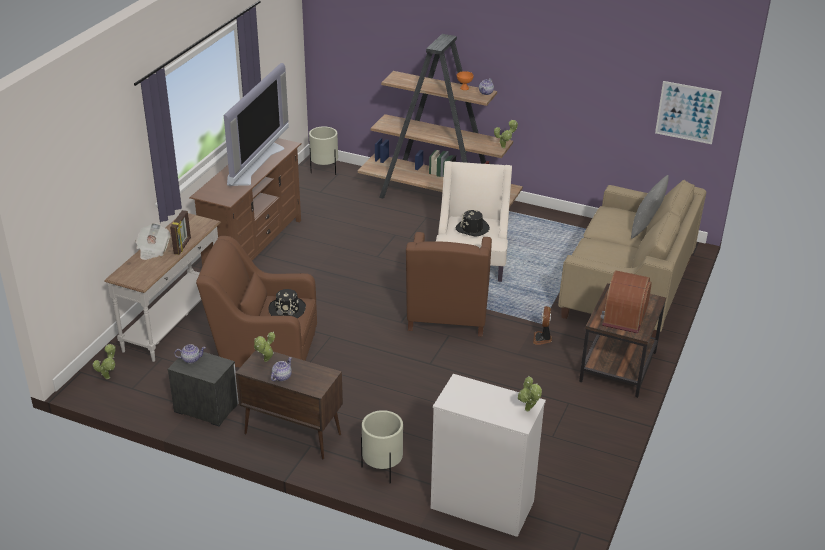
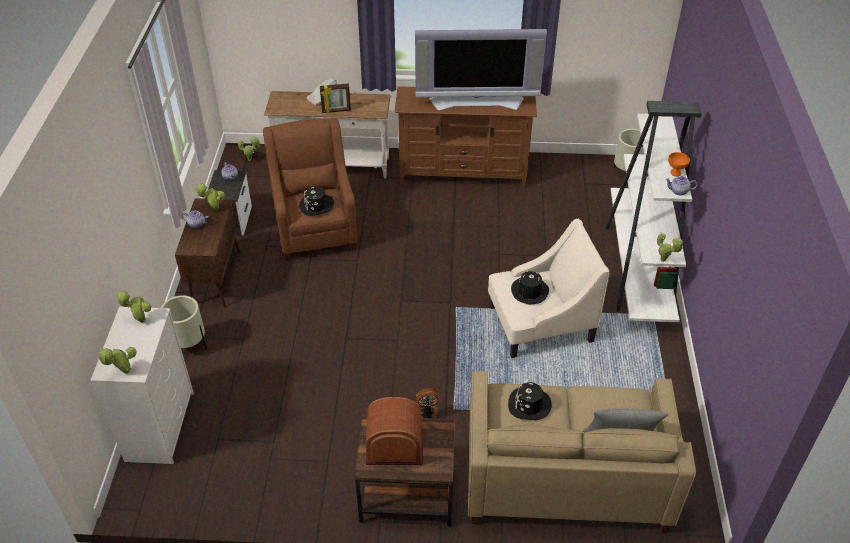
camera: 70 degrees right, 10 degrees up
(439, 198) = (638, 269): brown bookcase -> white bookcase
(447, 314) = (431, 330): brown armchair -> none
(461, 393) = (140, 320): none -> potted plant
(599, 253) = (529, 405): none -> black hat
(687, 112) = (764, 380): picture -> none

